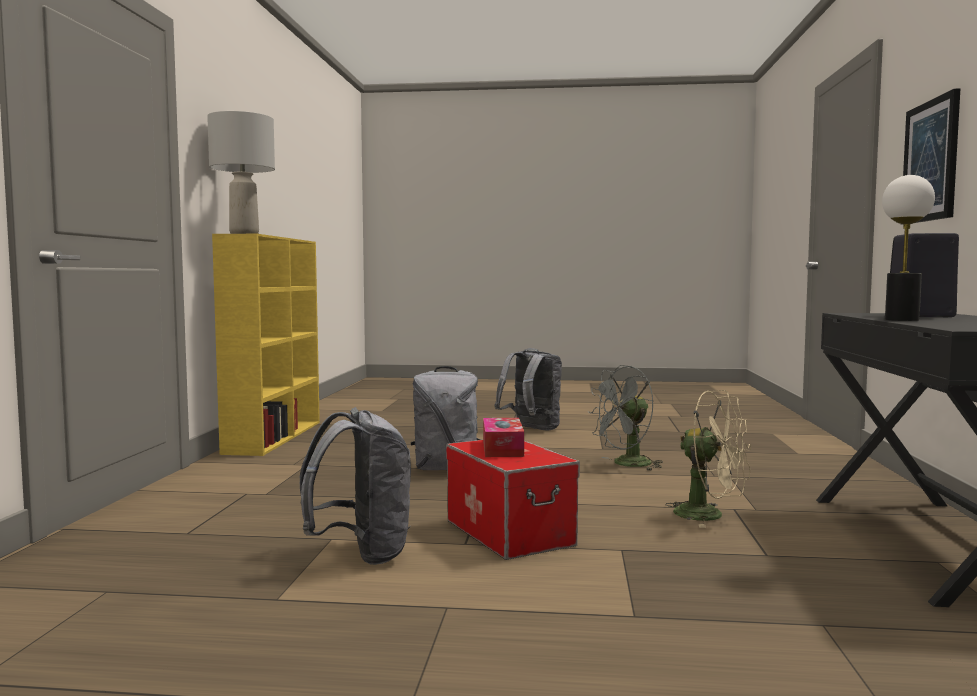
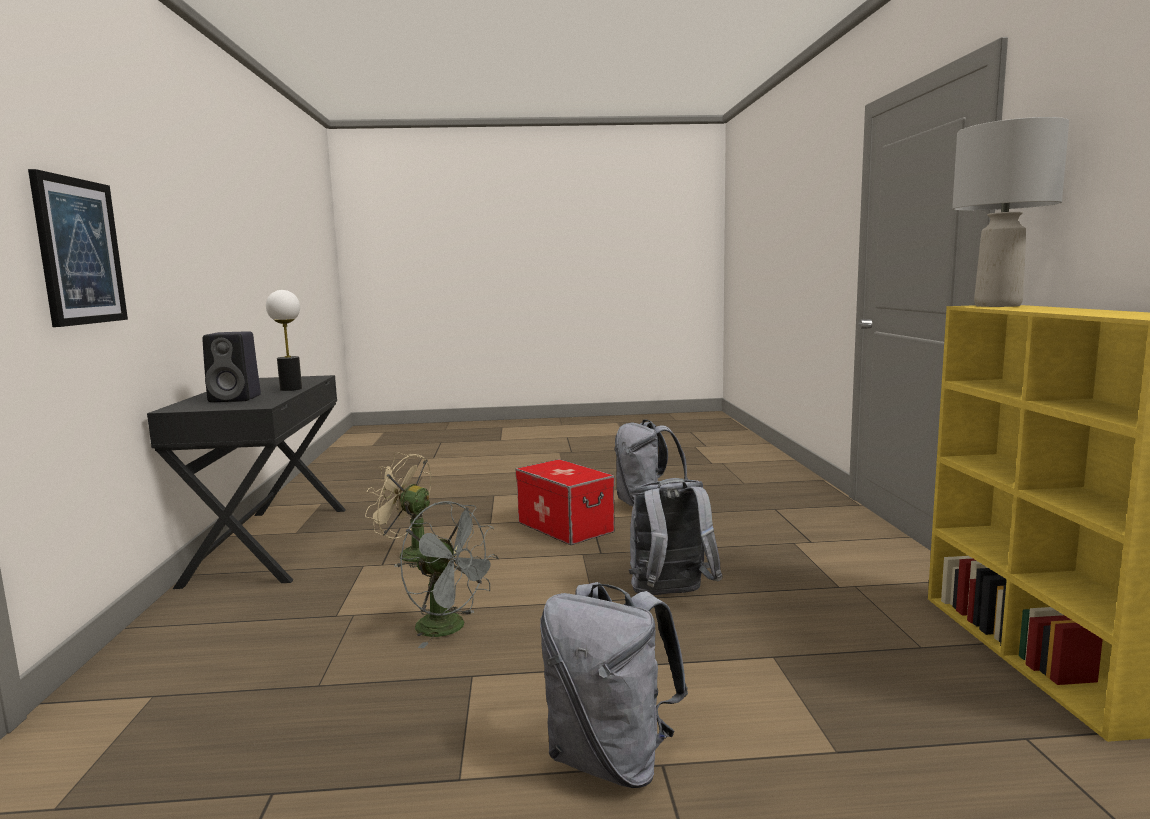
camera: 170 degrees right, 5 degrees up
(502, 448) = (569, 473): tissue box -> none
(626, 464) = (450, 628): grey fan -> grey fan turned 75 degrees clockwise

